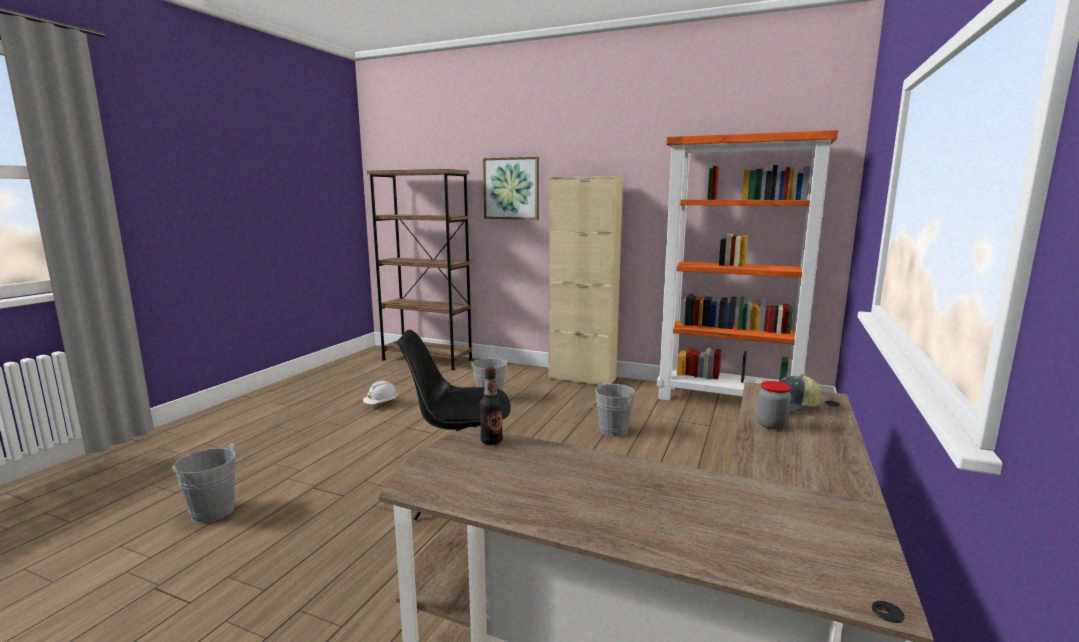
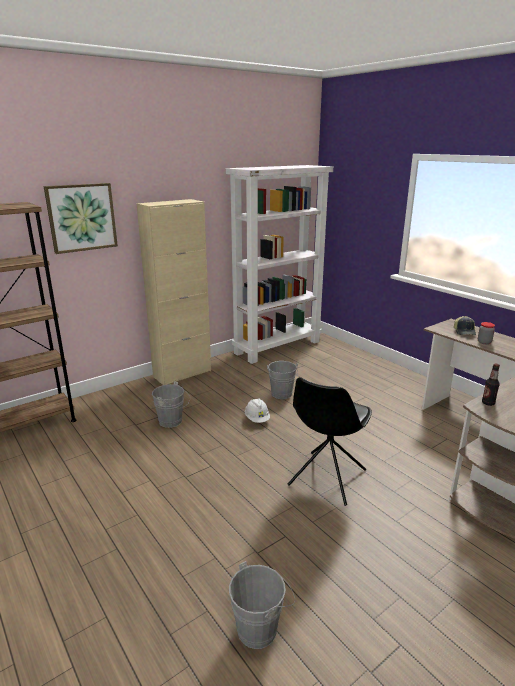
camera: 60 degrees left, 10 degrees up
(381, 404) = (110, 481): white hard hat -> white hard hat (257, 419)
(728, 400) = (278, 347): orange bookcase -> white bookcase

